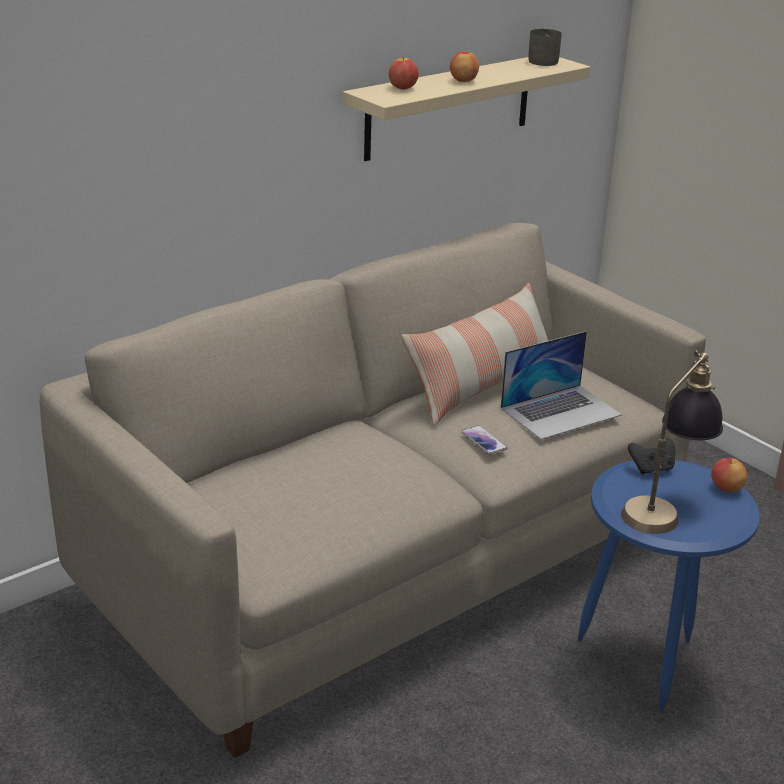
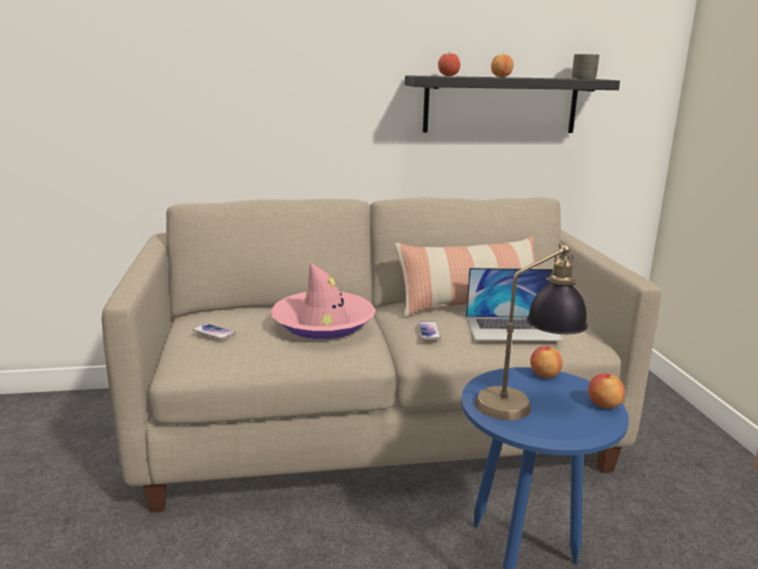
camera: 30 degrees right, 10 degrees down
(251, 515) = (214, 332): none -> phone
(367, 465) = (323, 323): none -> pink hat
(449, 106) = (501, 105): beige shelf -> black shelf
(651, 469) = (544, 375): black game controller -> apple

